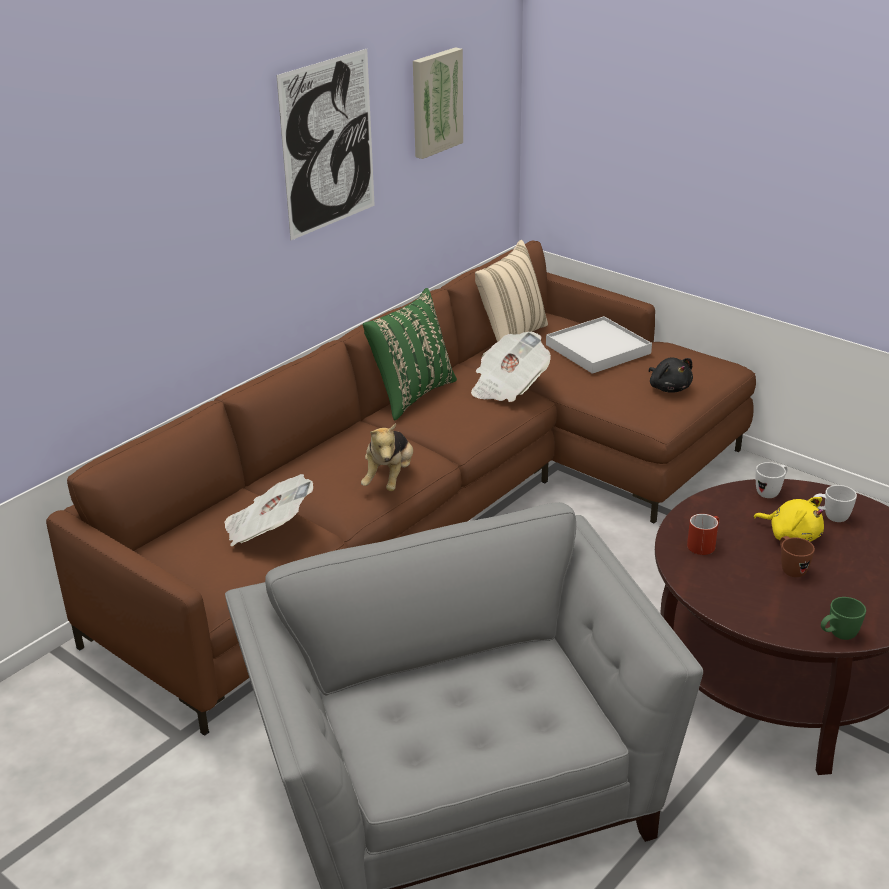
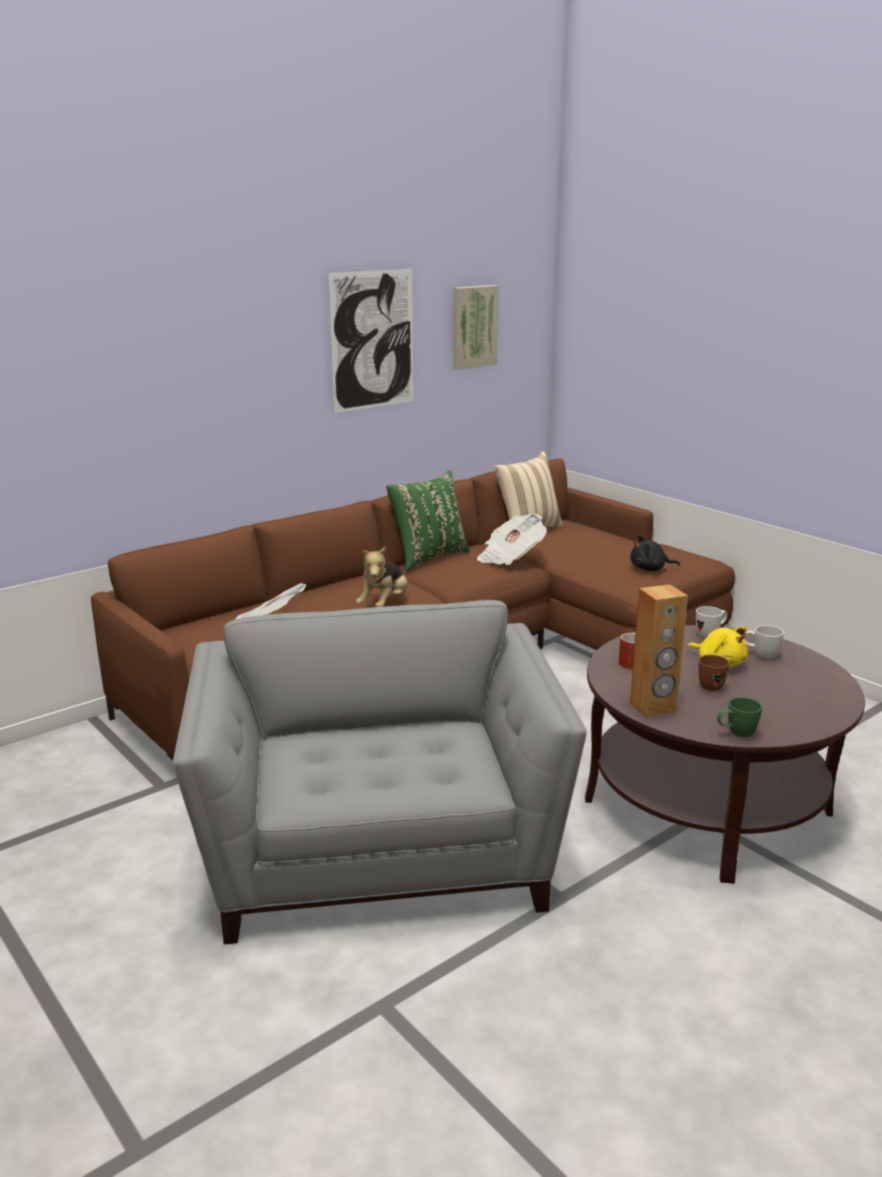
camera: 10 degrees right, 10 degrees down
(598, 349) = (597, 541): white tray -> none
(669, 388) = (650, 569): black plush toy -> black plush toy turned 105 degrees clockwise
(743, 609) = (653, 707): none -> brown speaker

